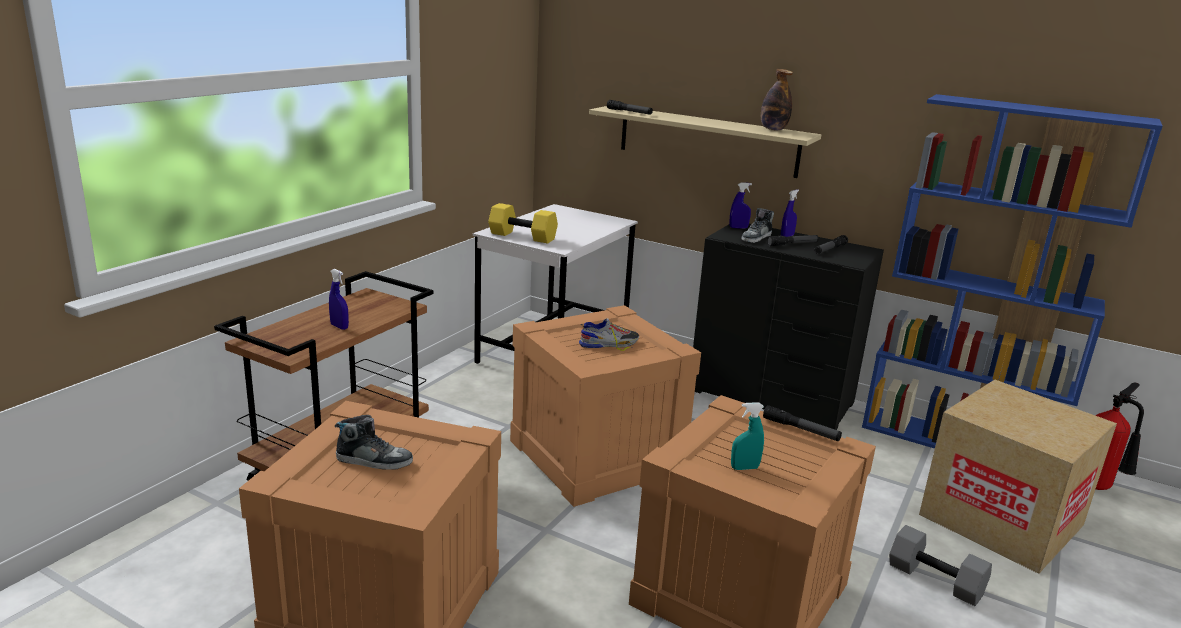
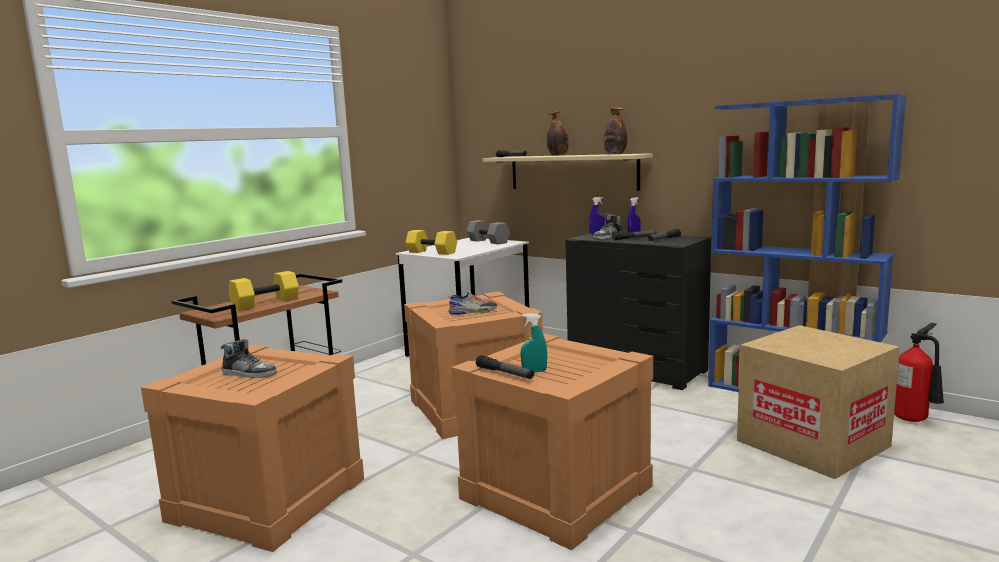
camera: 10 degrees right, 10 degrees down
(339, 327) = (265, 303): blue spray bottle -> yellow dumbbell
(694, 119) = (558, 155): none -> bottle
(801, 429) = (594, 348): flashlight -> flashlight (505, 373)
(936, 580) = (735, 483): grey dumbbell -> grey dumbbell (489, 241)

